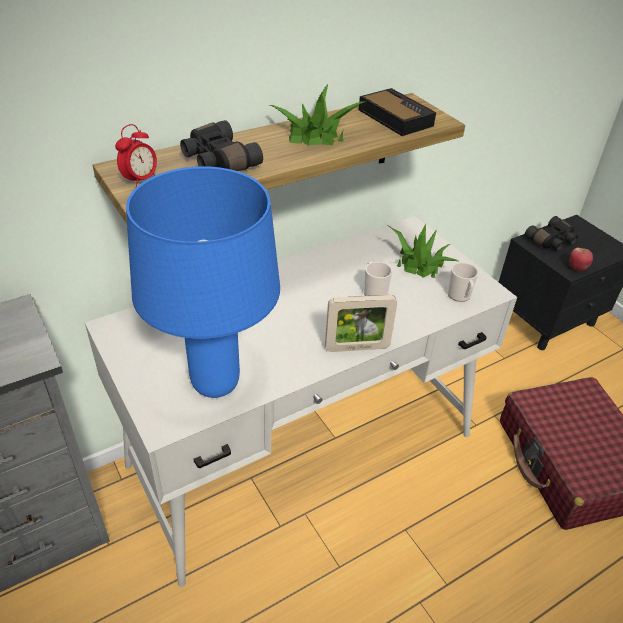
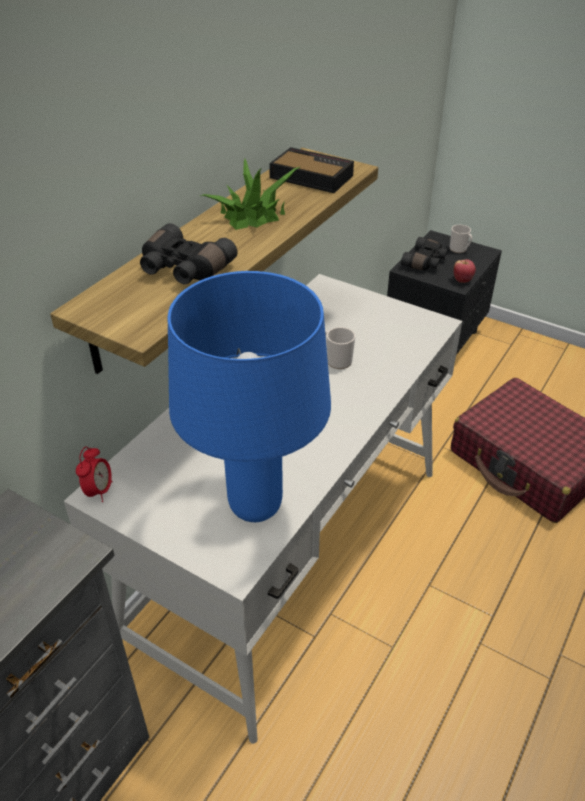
camera: 25 degrees left, 0 degrees up
(140, 180) = (123, 314): alarm clock -> alarm clock (99, 491)
(357, 348) = (361, 419): picture frame -> none
(419, 263) = (357, 318): potted plant -> none
(460, 296) = (415, 337): mug -> mug (459, 249)

